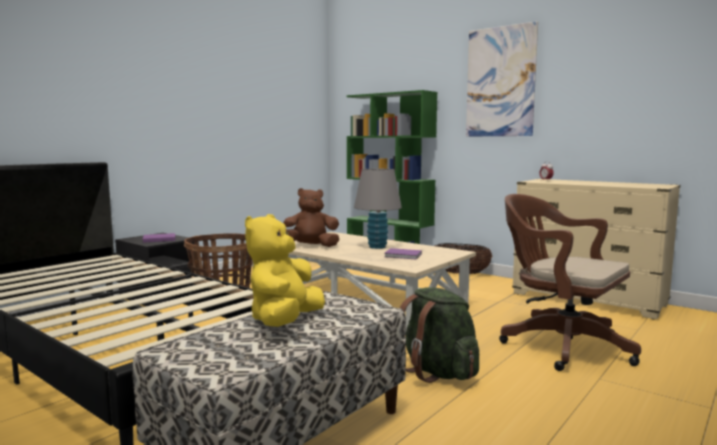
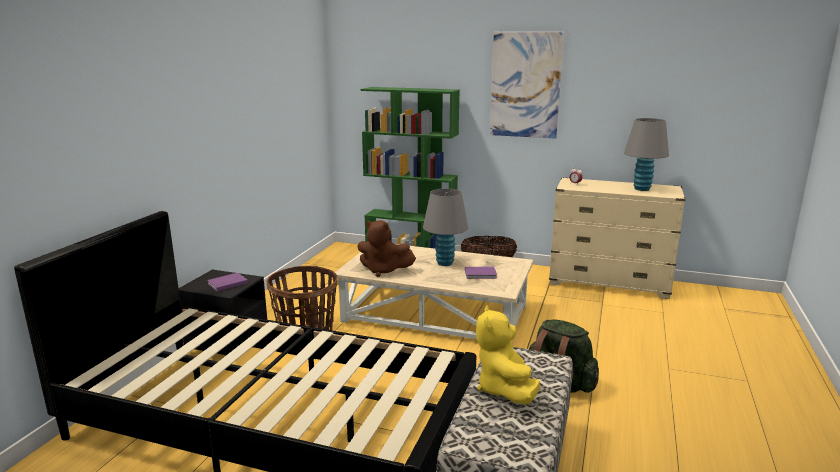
camera: 20 degrees left, 10 degrees up
(310, 246) = (383, 270): brown plush toy -> brown plush toy turned 135 degrees counterclockwise
(560, 345) = (622, 339): brown office chair -> none
(622, 184) = (642, 189): none -> grey table lamp

